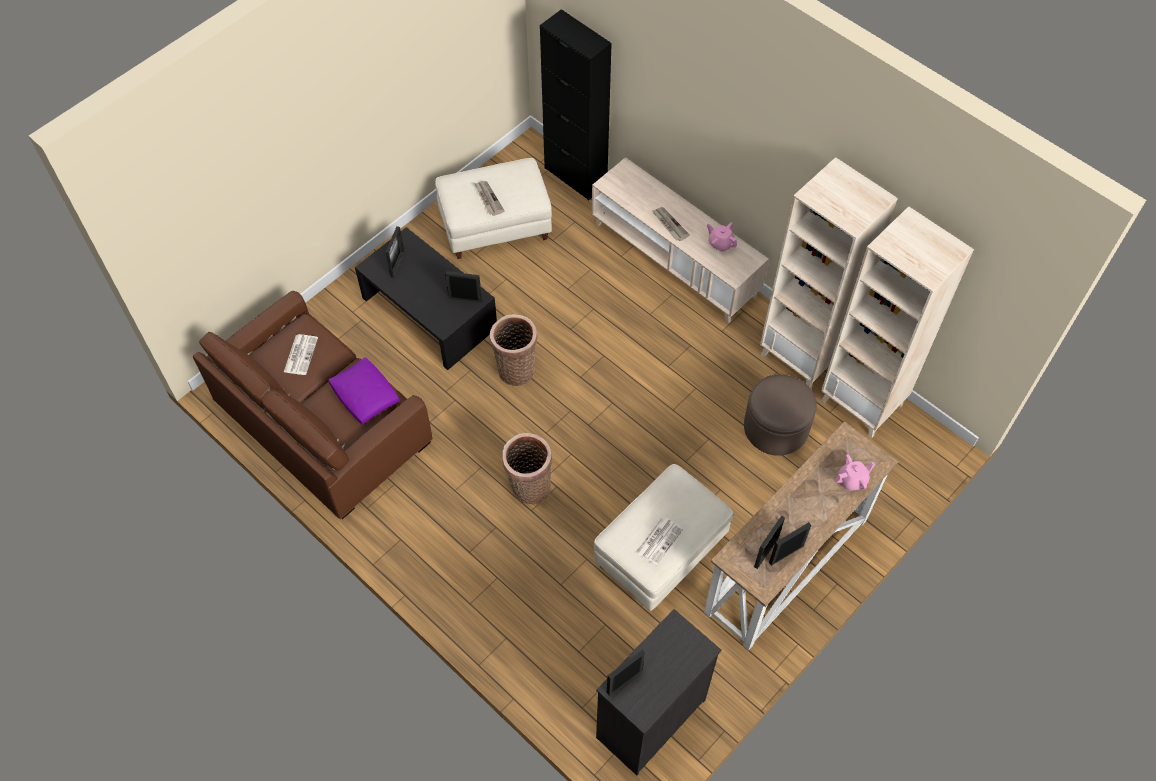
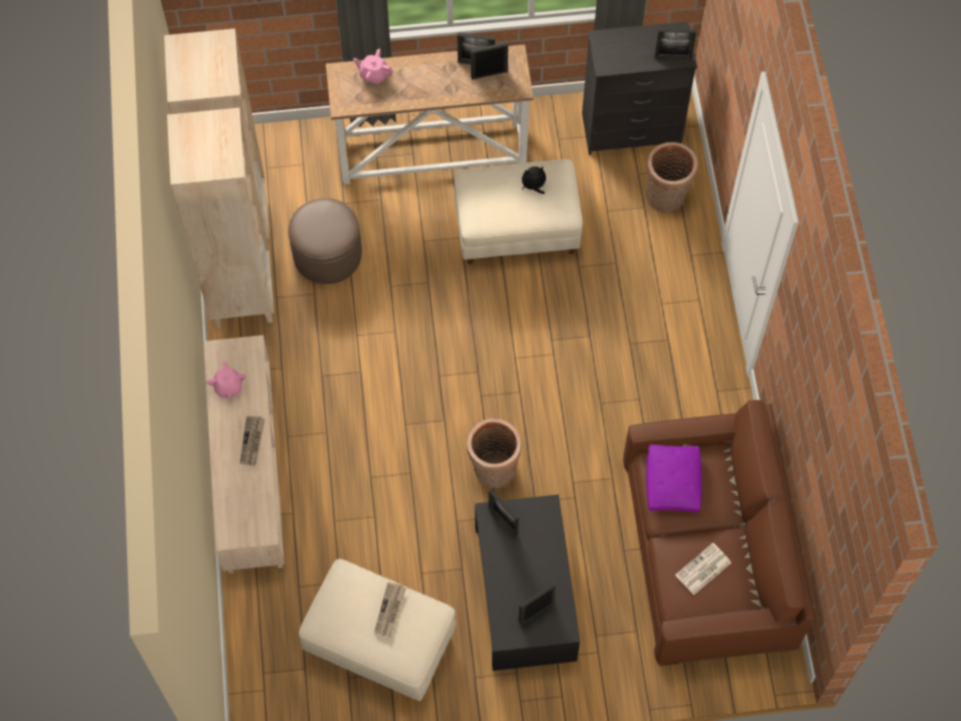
camera: 140 degrees left, 5 degrees up
(528, 486) = (574, 357): basket -> basket (666, 199)
(575, 176) = (247, 641): black cabinet -> none
(659, 540) = (534, 186): newspaper -> plush toy

